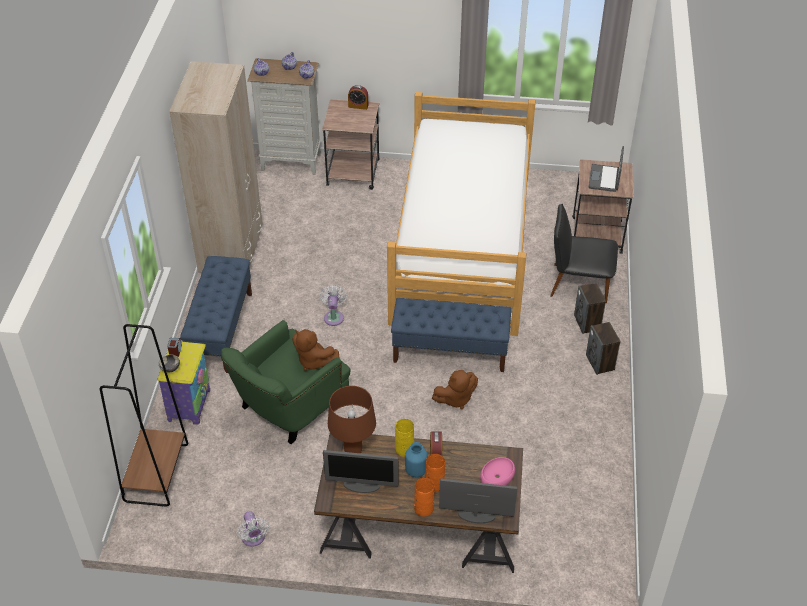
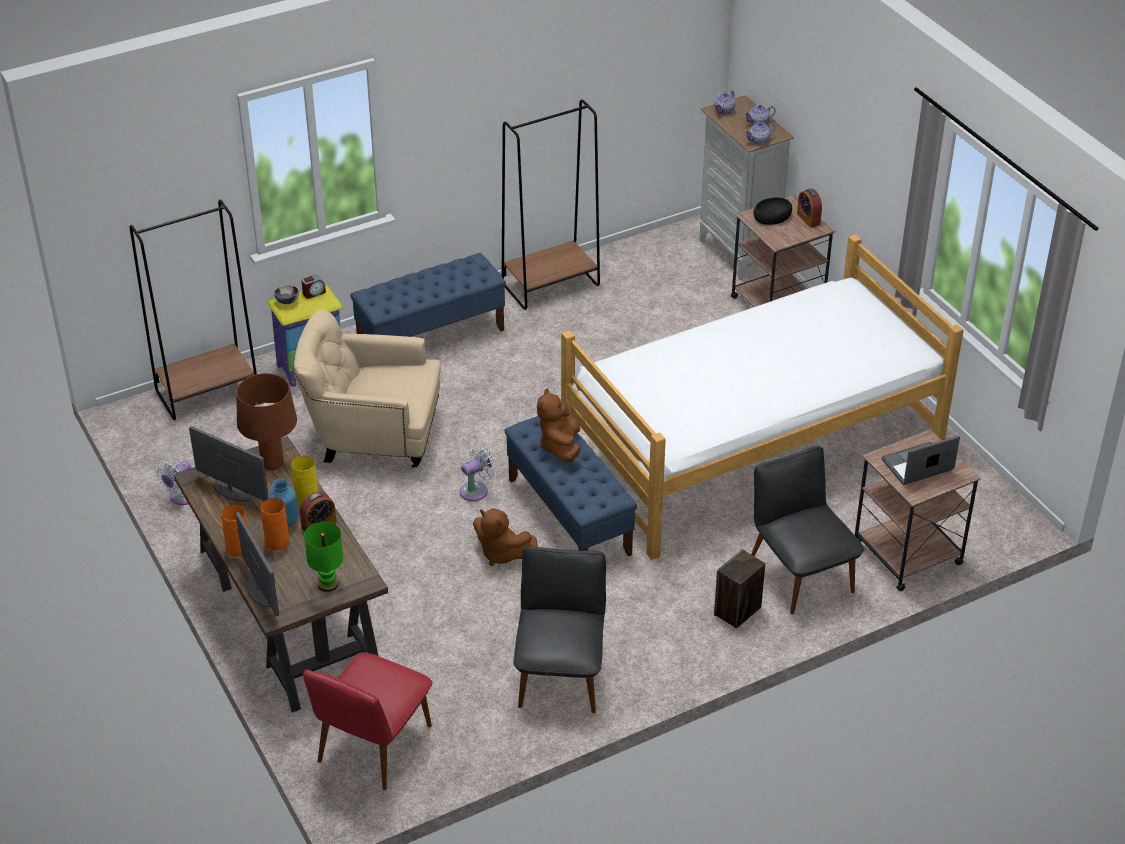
camera: 55 degrees right, 5 degrees down
(232, 252) = (550, 286): beige wardrobe -> clothes rack
(289, 406) = (373, 435): green armchair -> beige armchair
(313, 361) = (403, 396): brown plush toy -> brown plush toy (560, 447)
(334, 316) = (532, 403): white fan -> white fan (476, 490)
(340, 117) = (772, 216): none -> black bowl
(361, 485) = (232, 491): monitor -> monitor turned 150 degrees clockwise
(497, 476) = (328, 584): pink bowl -> green table lamp
(572, 542) = (374, 743): none -> red chair
(580, 424) = (560, 676): none -> black chair
(600, 362) = (680, 651): speaker -> none

